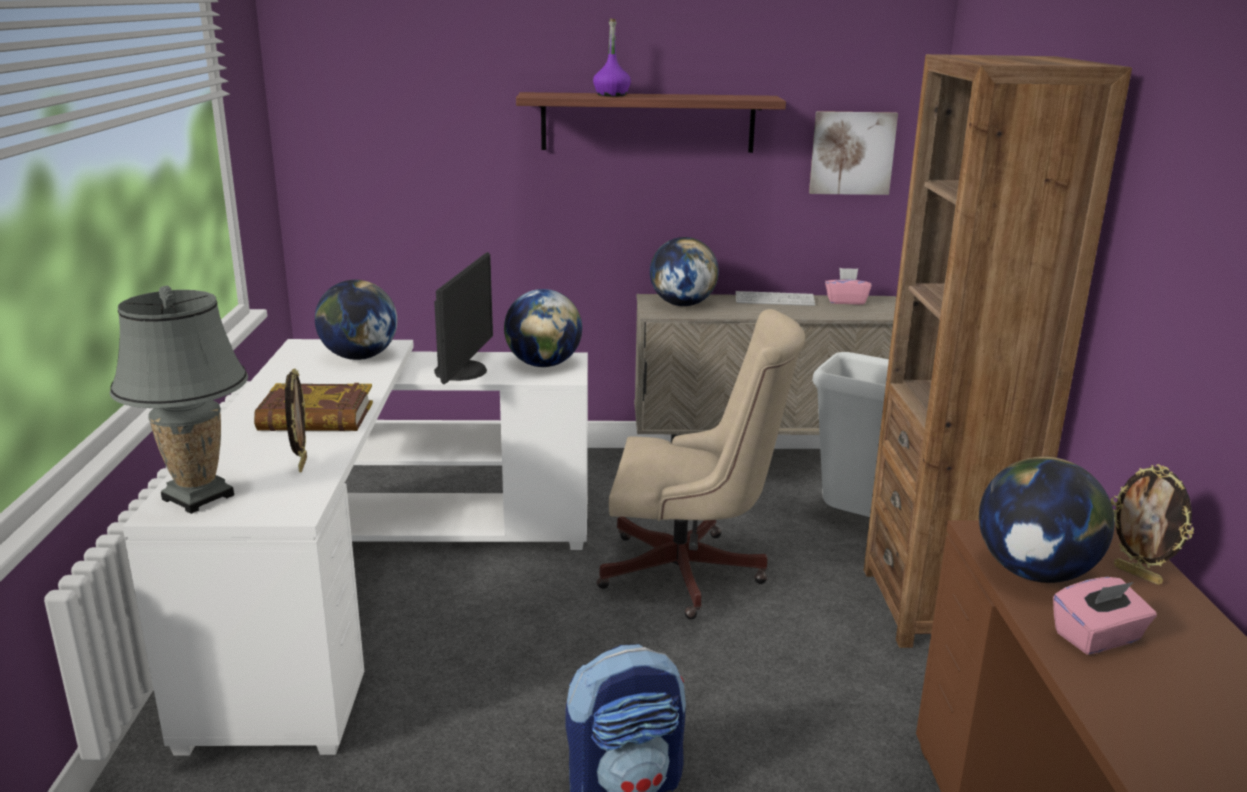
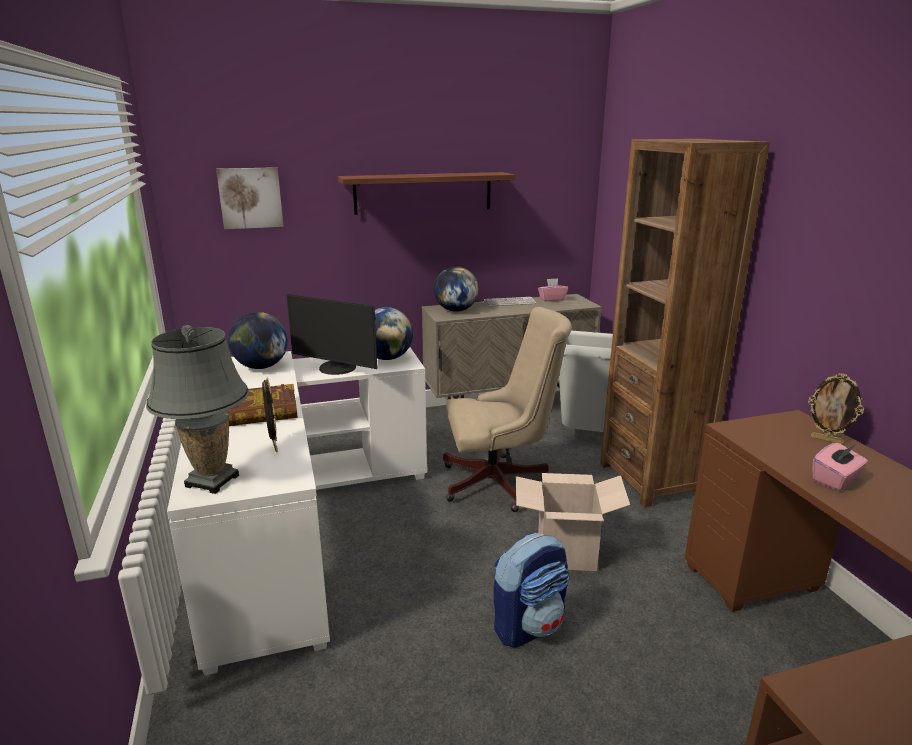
camera: 15 degrees left, 0 degrees up
(463, 371) = (336, 368): monitor -> monitor turned 120 degrees clockwise
(611, 95) = (402, 175): purple bottle -> none
(736, 692) = (566, 553): none -> cardboard box
(852, 153) = (548, 206): picture -> picture (250, 198)
(1034, 573) = (775, 448): globe -> none

